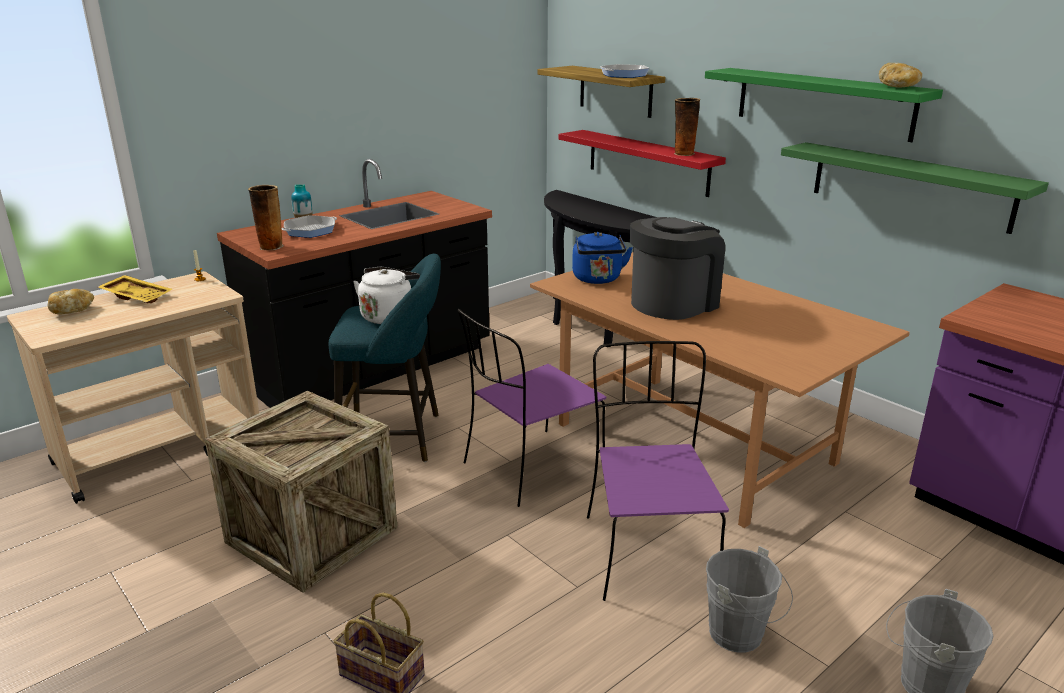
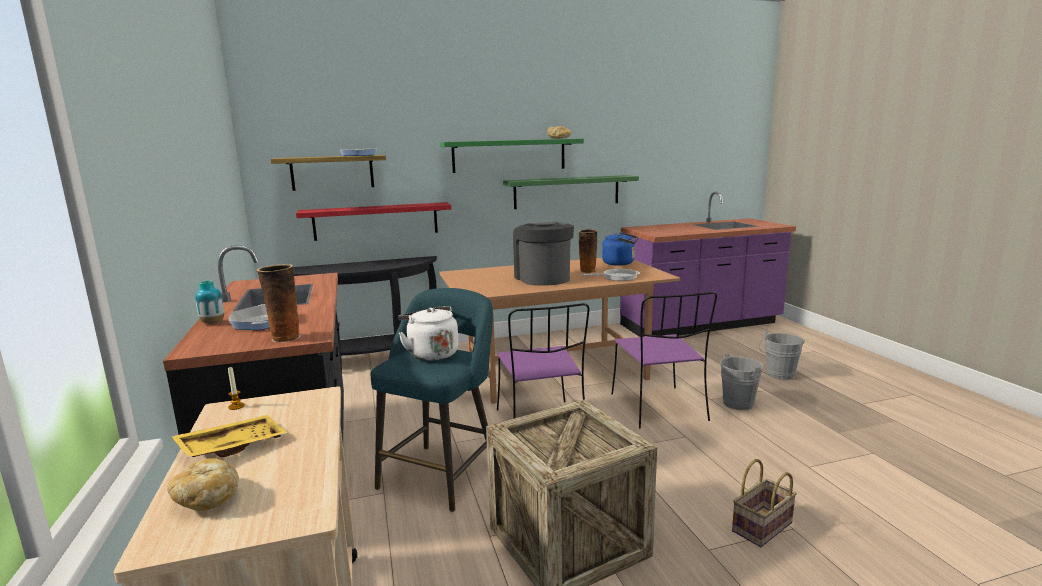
camera: 65 degrees left, 10 degrees down
(598, 279) = (480, 285): blue kettle -> blue kettle (620, 263)
(648, 551) = (659, 408): purple chair -> purple chair turned 120 degrees counterclockwise
(683, 154) = (423, 204): vase -> vase (587, 271)
(738, 345) = (617, 277): none -> frying pan

